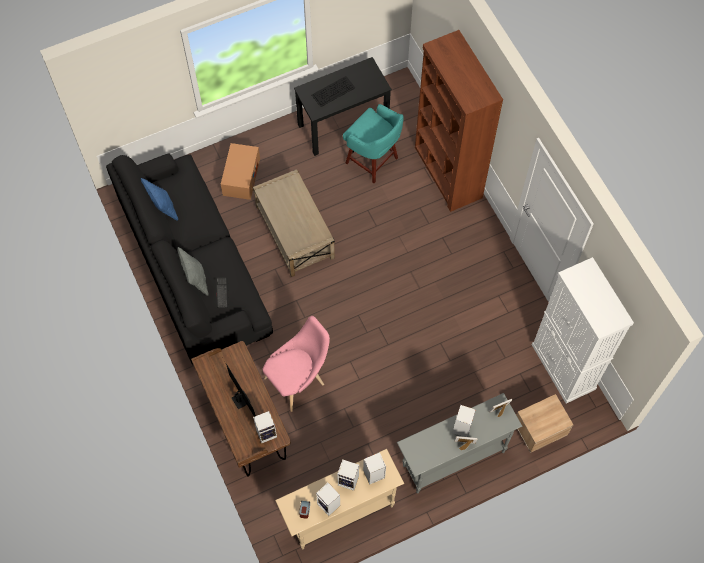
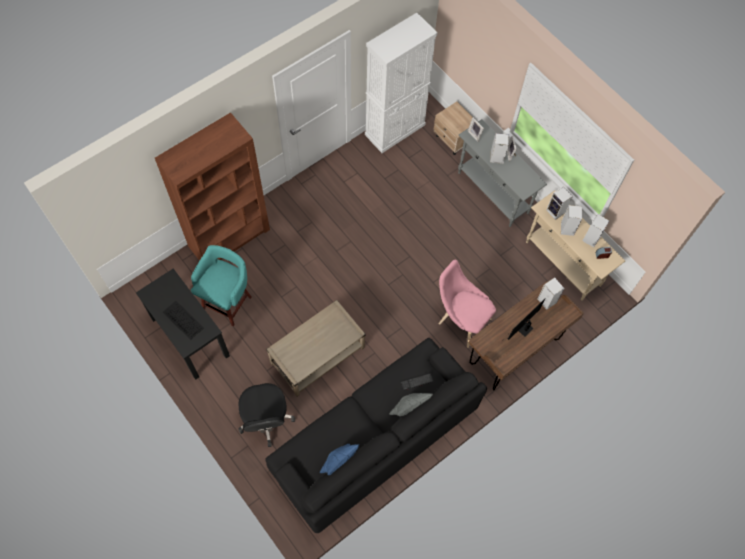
camera: 105 degrees left, 0 degrees up
(241, 177) = (266, 419): cardboard box -> black office chair

